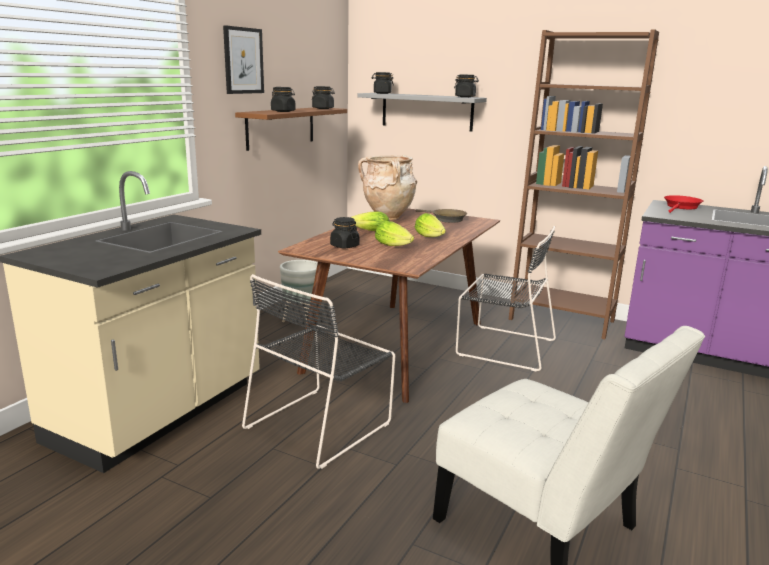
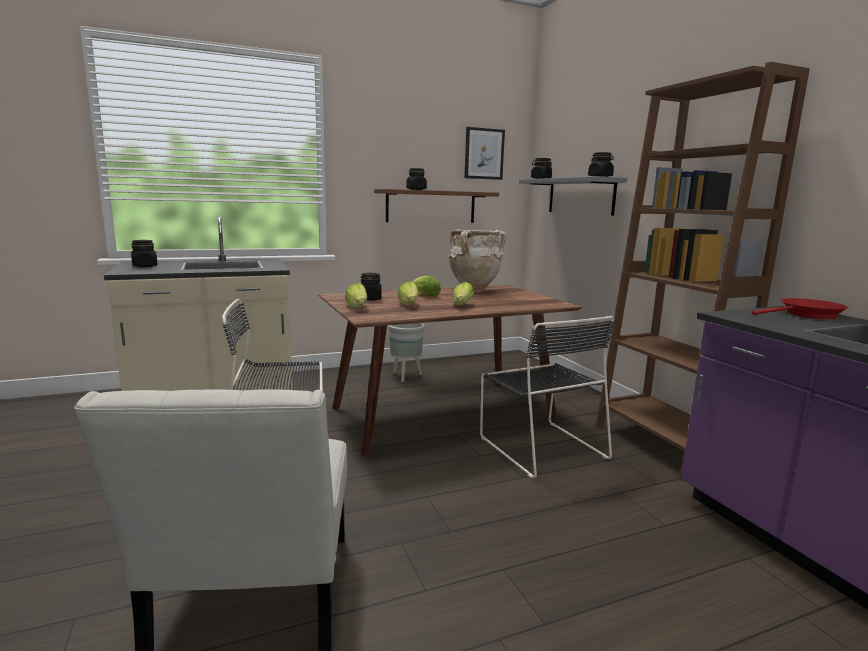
camera: 40 degrees right, 5 degrees down
(243, 60) = (387, 147): picture -> picture (484, 154)
(323, 108) = (474, 191): black jar -> black jar (145, 266)
(368, 258) = (357, 308): none -> lettuce
(446, 219) = (525, 298): brown frying pan -> none

